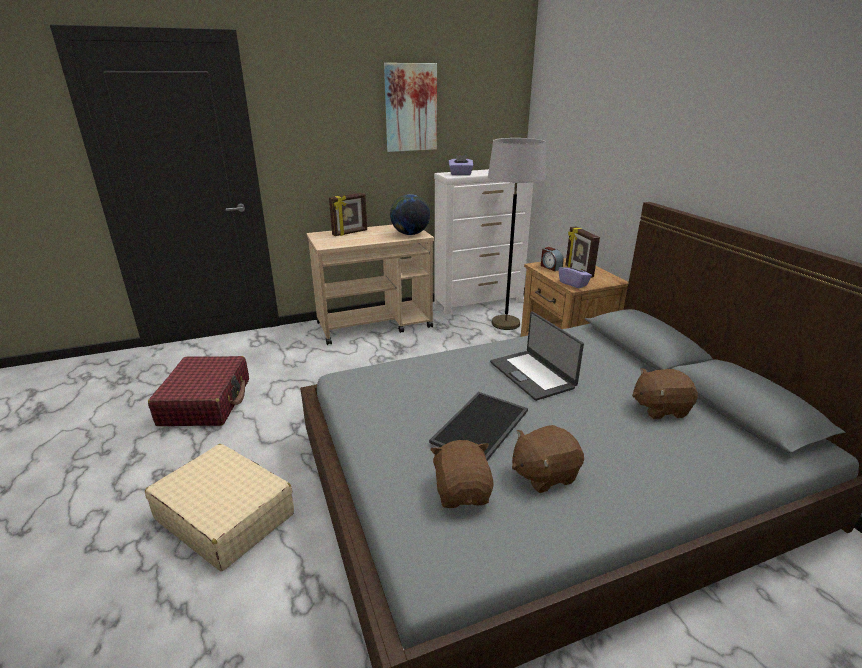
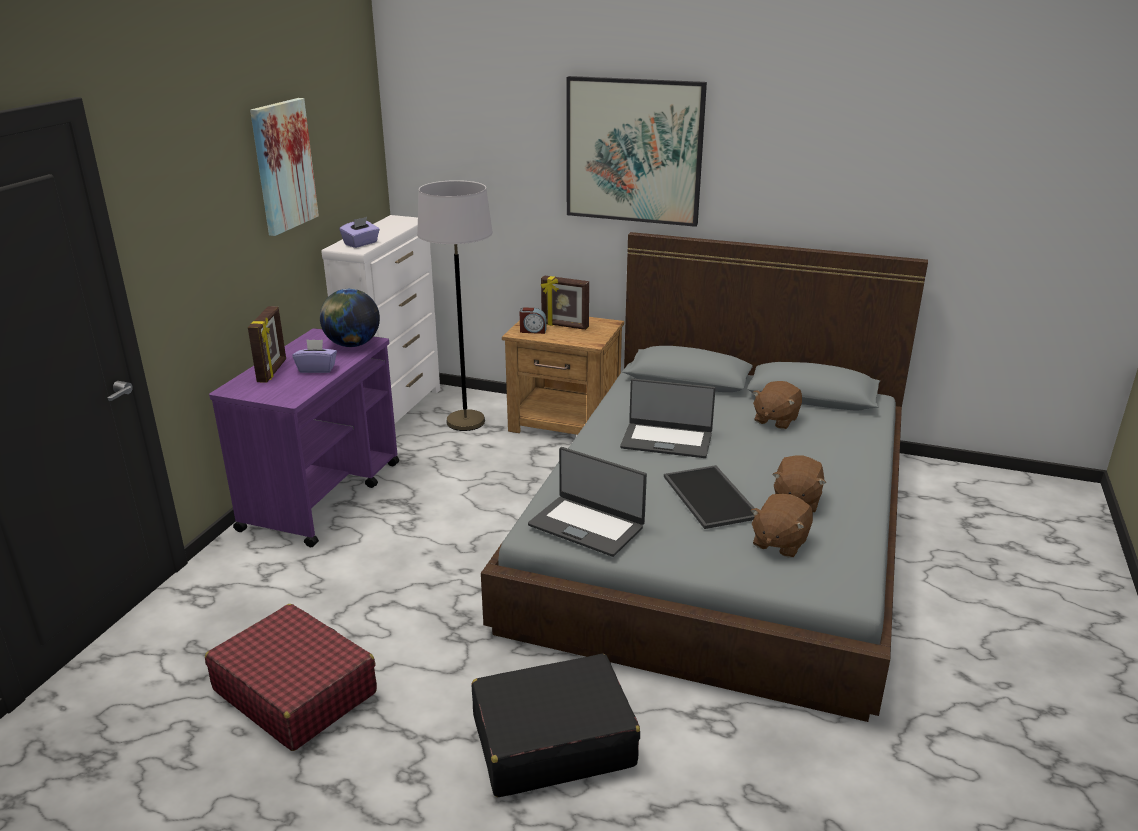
camera: 50 degrees left, 0 degrees up
(225, 516) = (552, 741): beige suitcase -> black suitcase
(369, 392) = (587, 525): none -> laptop
(375, 325) = (323, 495): beige cart -> purple cart
(462, 492) = (779, 542): brown plush toy -> brown plush toy turned 90 degrees counterclockwise
(573, 284) = (585, 340): purple tissue box -> purple tissue box (317, 369)
(668, 123) = (634, 151): none -> picture

